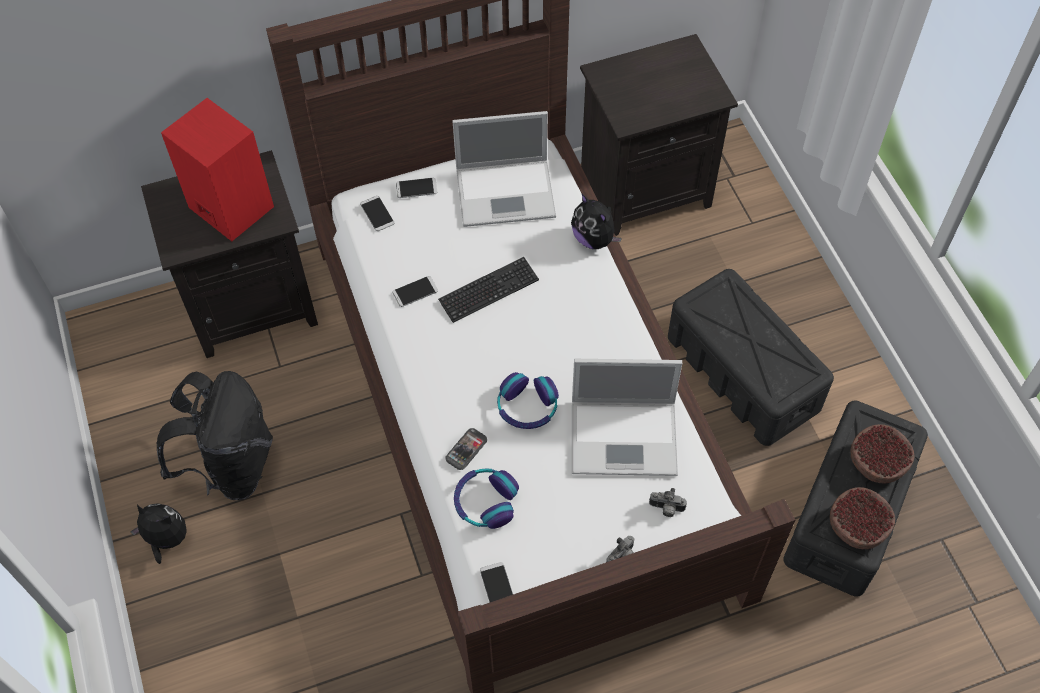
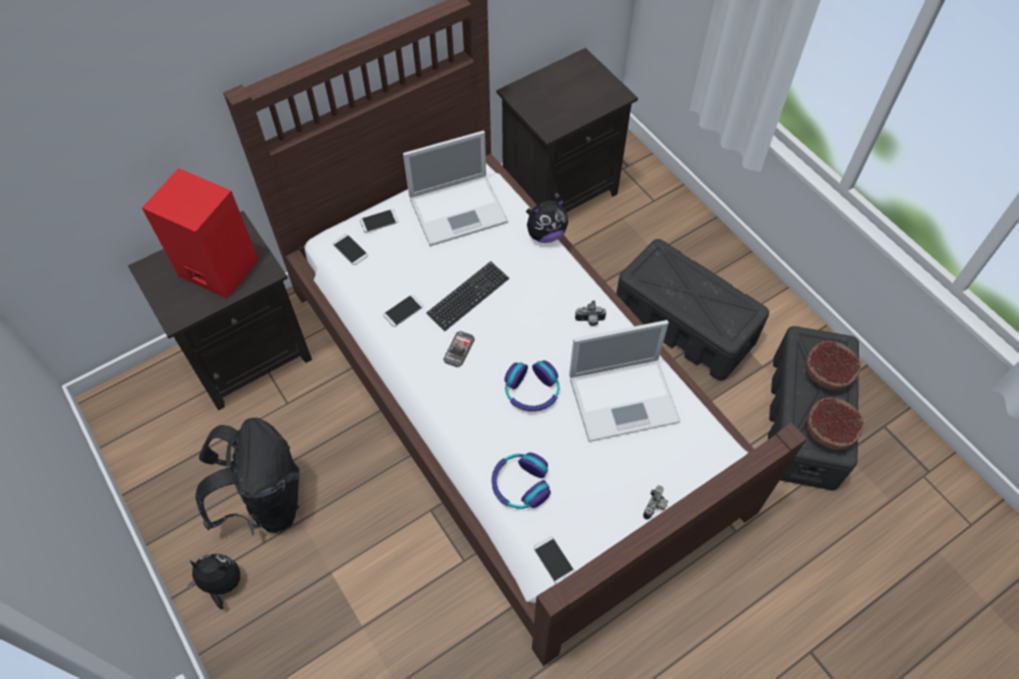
camera: 15 degrees left, 0 degrees up
(466, 449) = (489, 441): phone -> phone (459, 349)
(594, 239) = (545, 234): plush toy -> plush toy turned 60 degrees counterclockwise
(666, 509) = (679, 454): camera -> camera (590, 321)

